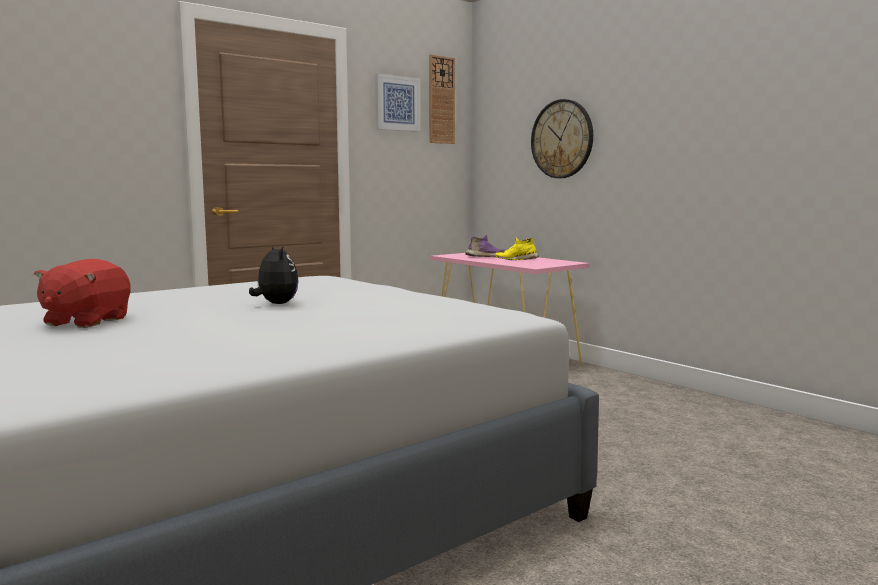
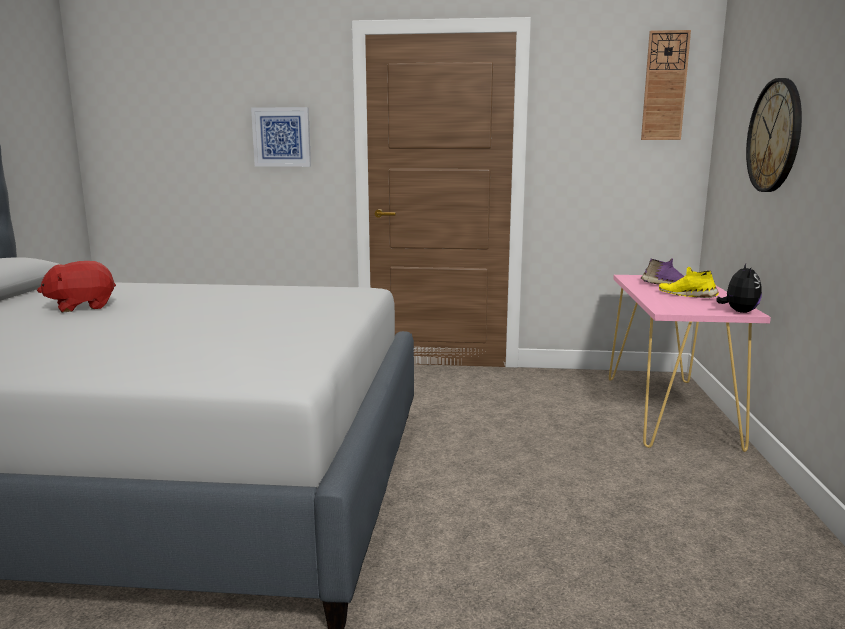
camera: 45 degrees right, 5 degrees up
(275, 304) = (214, 315): plush toy -> plush toy (738, 312)
(397, 103) = (596, 95): picture -> picture (282, 137)

